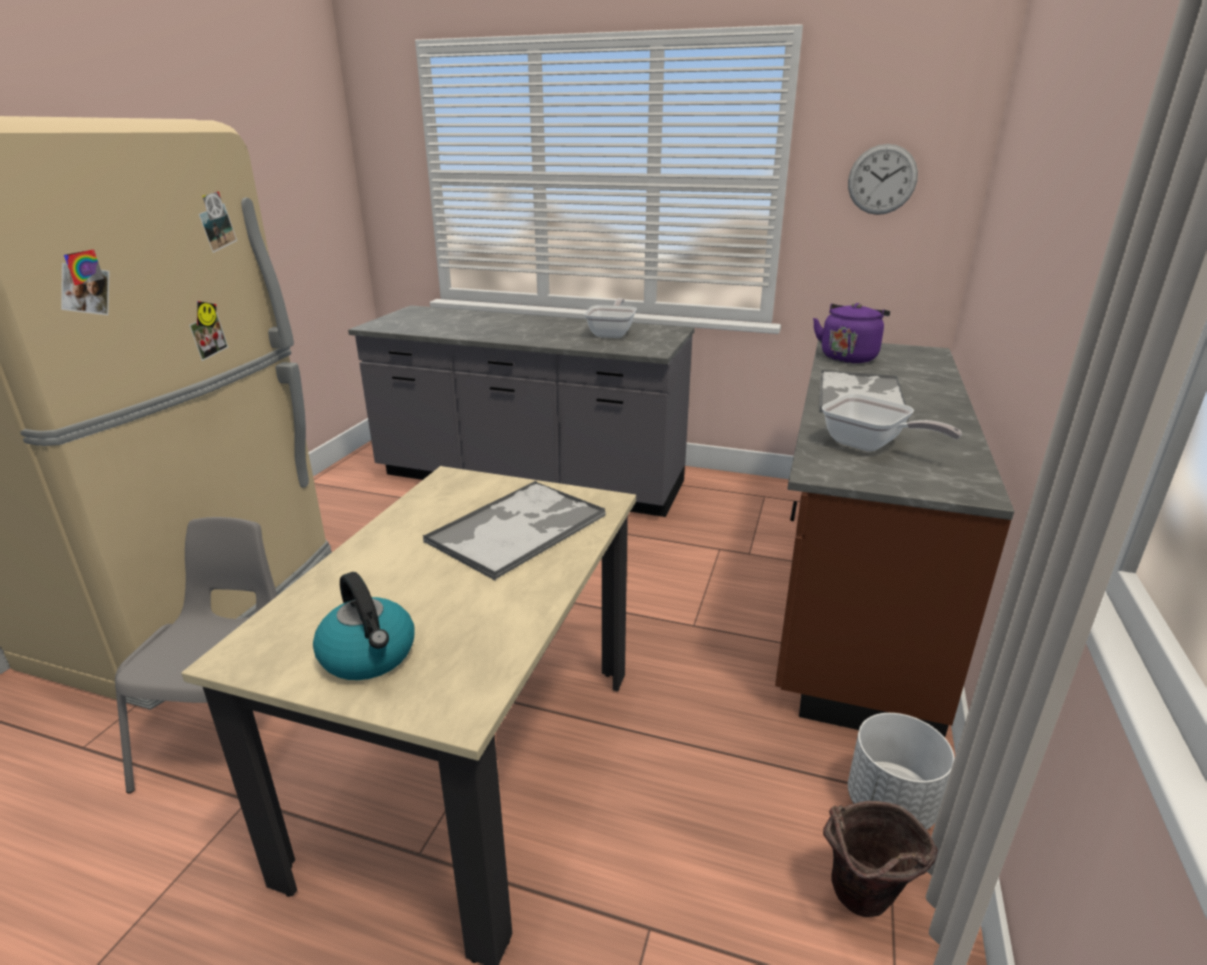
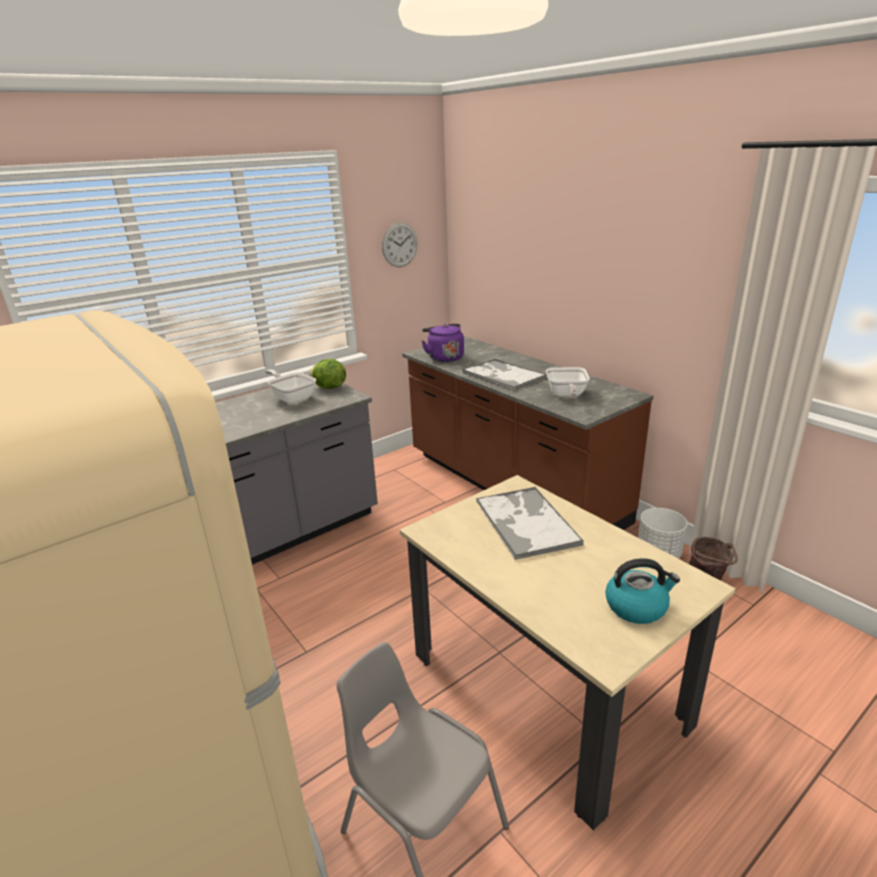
camera: 55 degrees left, 0 degrees up
(660, 338) = (329, 388): none -> lettuce
(870, 446) = (566, 395): frying pan -> frying pan turned 105 degrees clockwise

